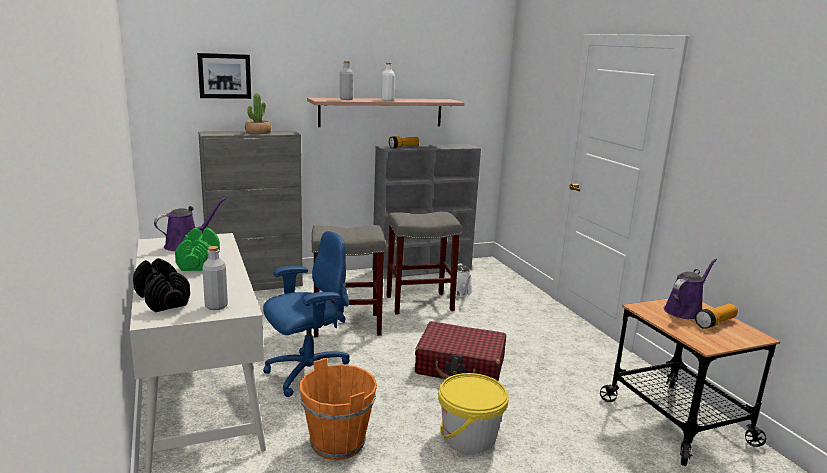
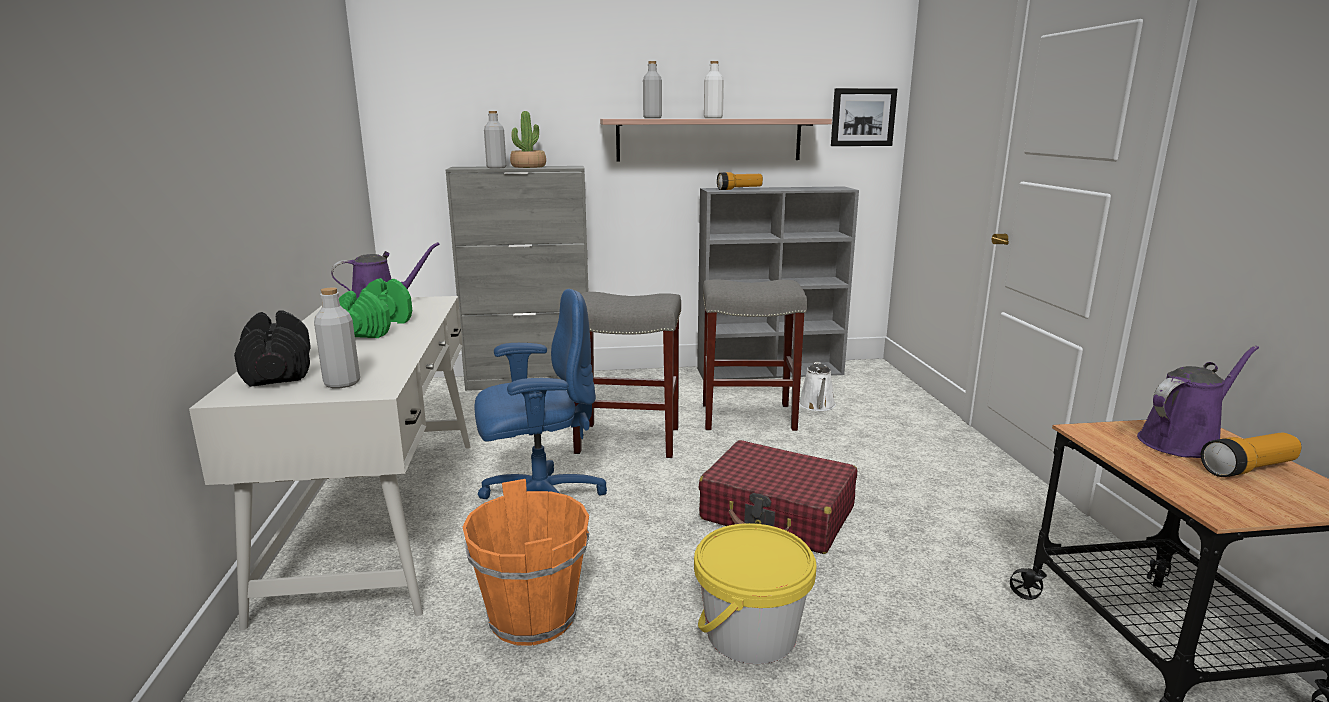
camera: 15 degrees right, 0 degrees up
(224, 76) = (485, 89): picture -> picture (862, 117)
(236, 134) = (496, 168): none -> grey bottle

